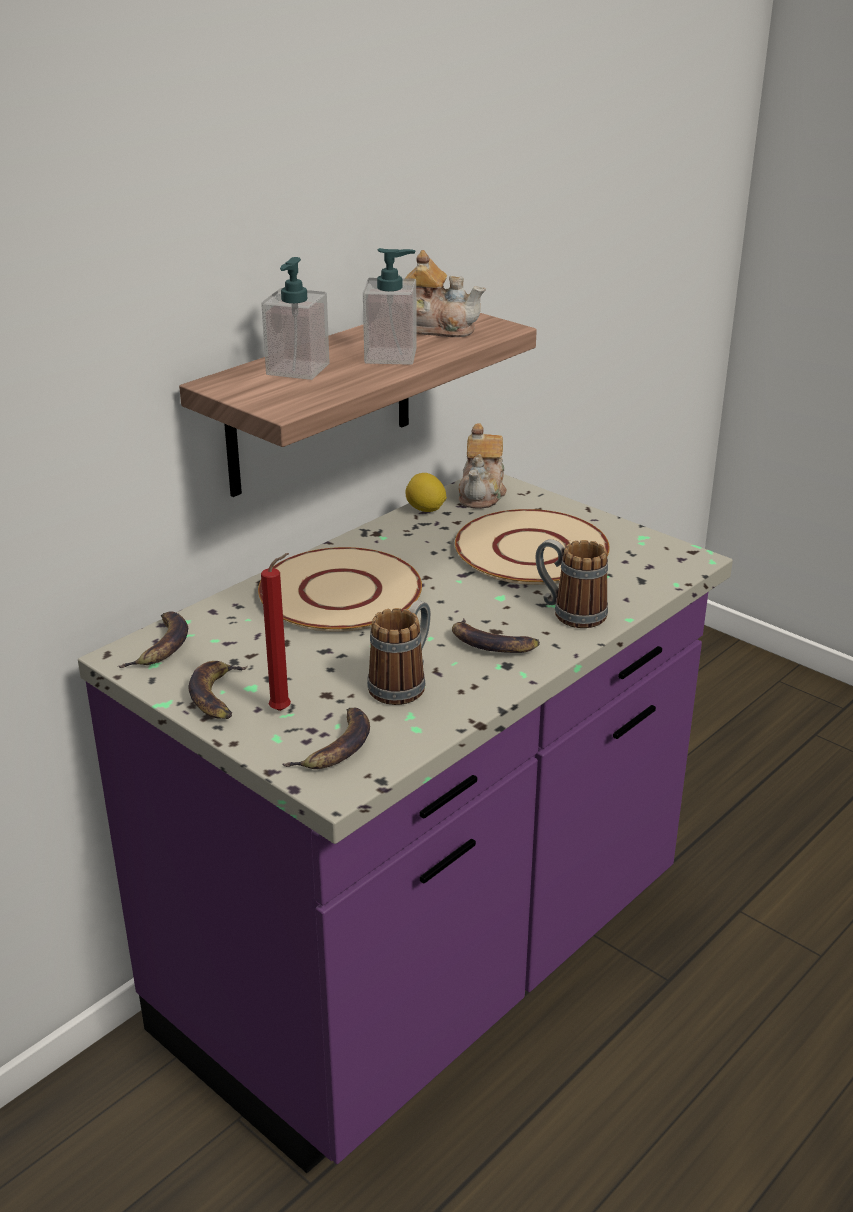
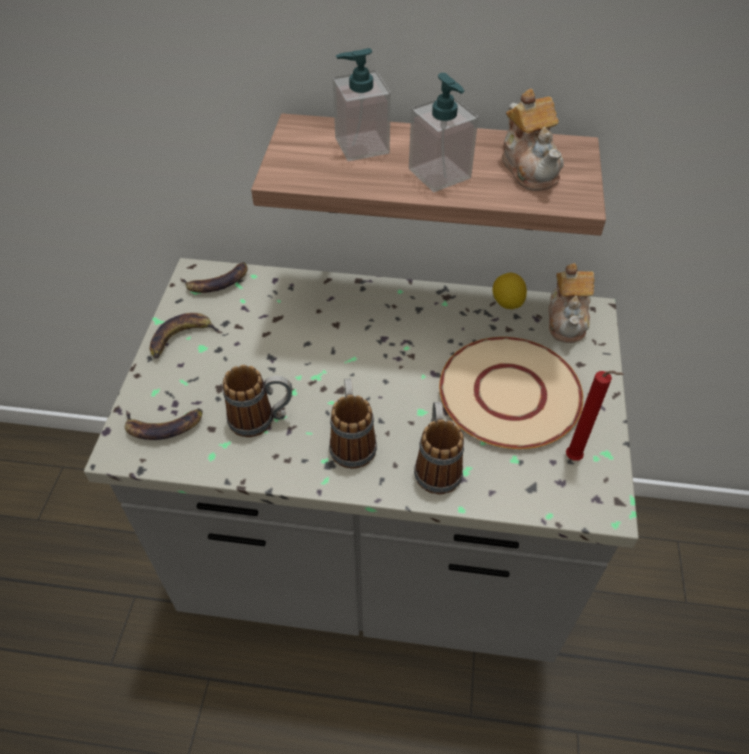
camera: 55 degrees right, 20 degrees up
(284, 710) = (187, 377): red candle -> red candle (575, 459)
(340, 592) = (349, 323): beige plate -> none
(426, 965) = (374, 562): purple counter -> grey counter
(482, 494) = (567, 320): teapot -> teapot turned 60 degrees counterclockwise
(492, 643) = (352, 440): banana -> mug

